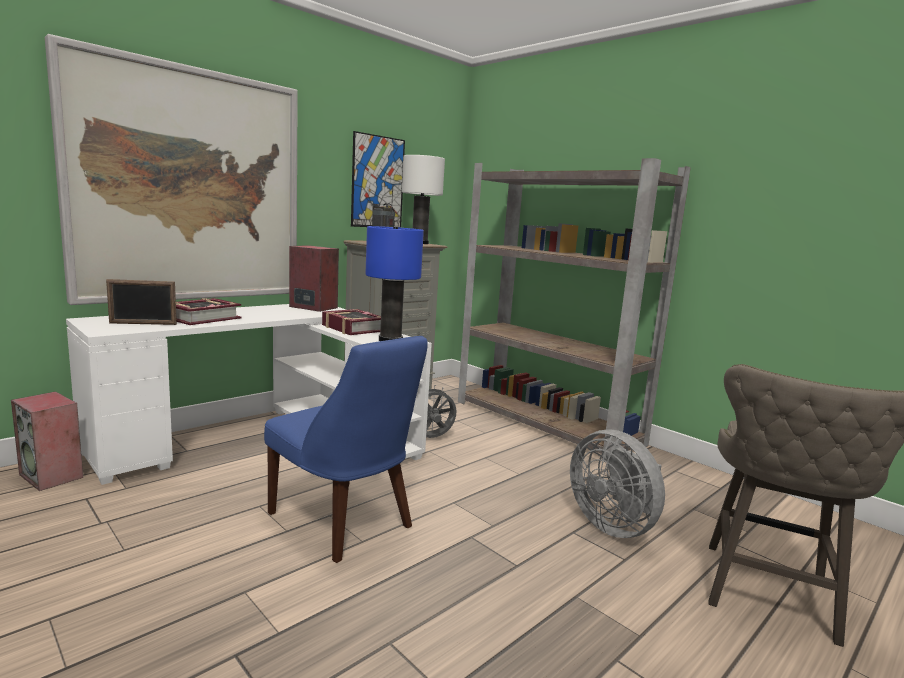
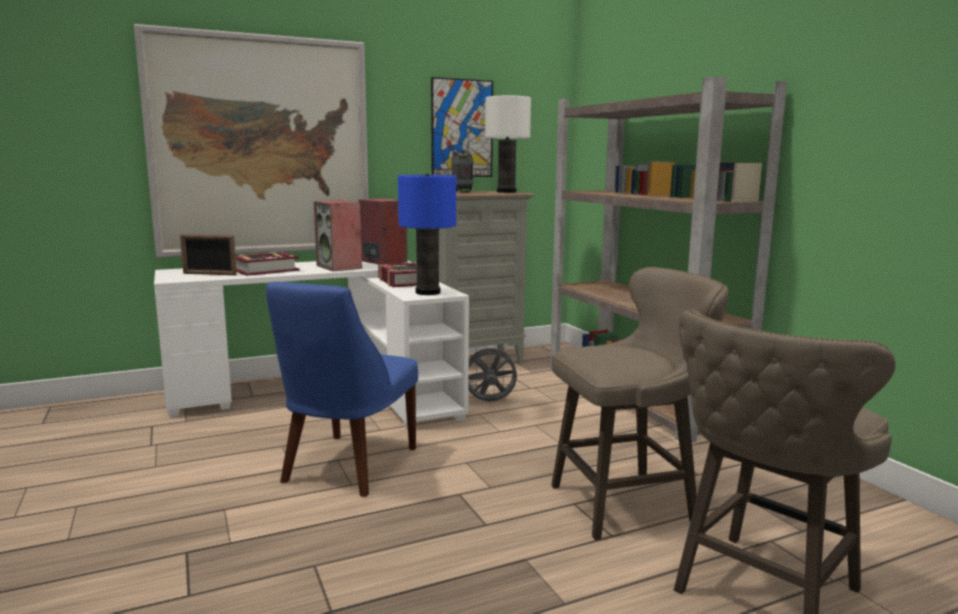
camera: 20 degrees right, 0 degrees up
(52, 476) = (138, 406): speaker -> speaker (340, 267)
(344, 522) = (346, 467): blue chair -> blue chair turned 45 degrees clockwise
(613, 525) = (628, 503): grey fan -> beige stool

